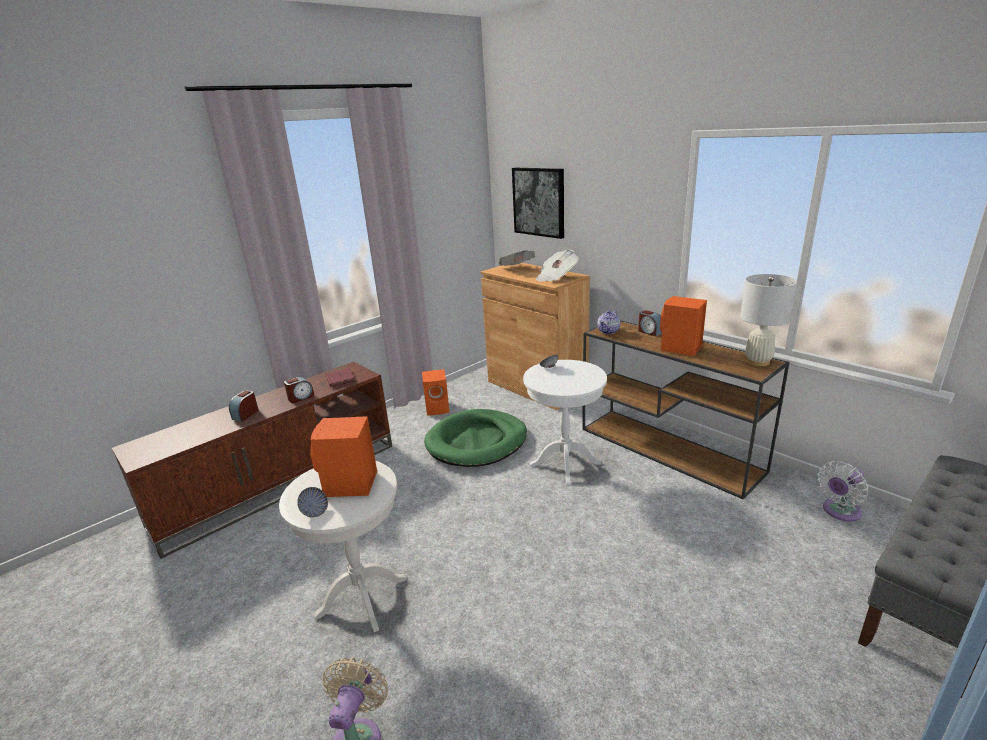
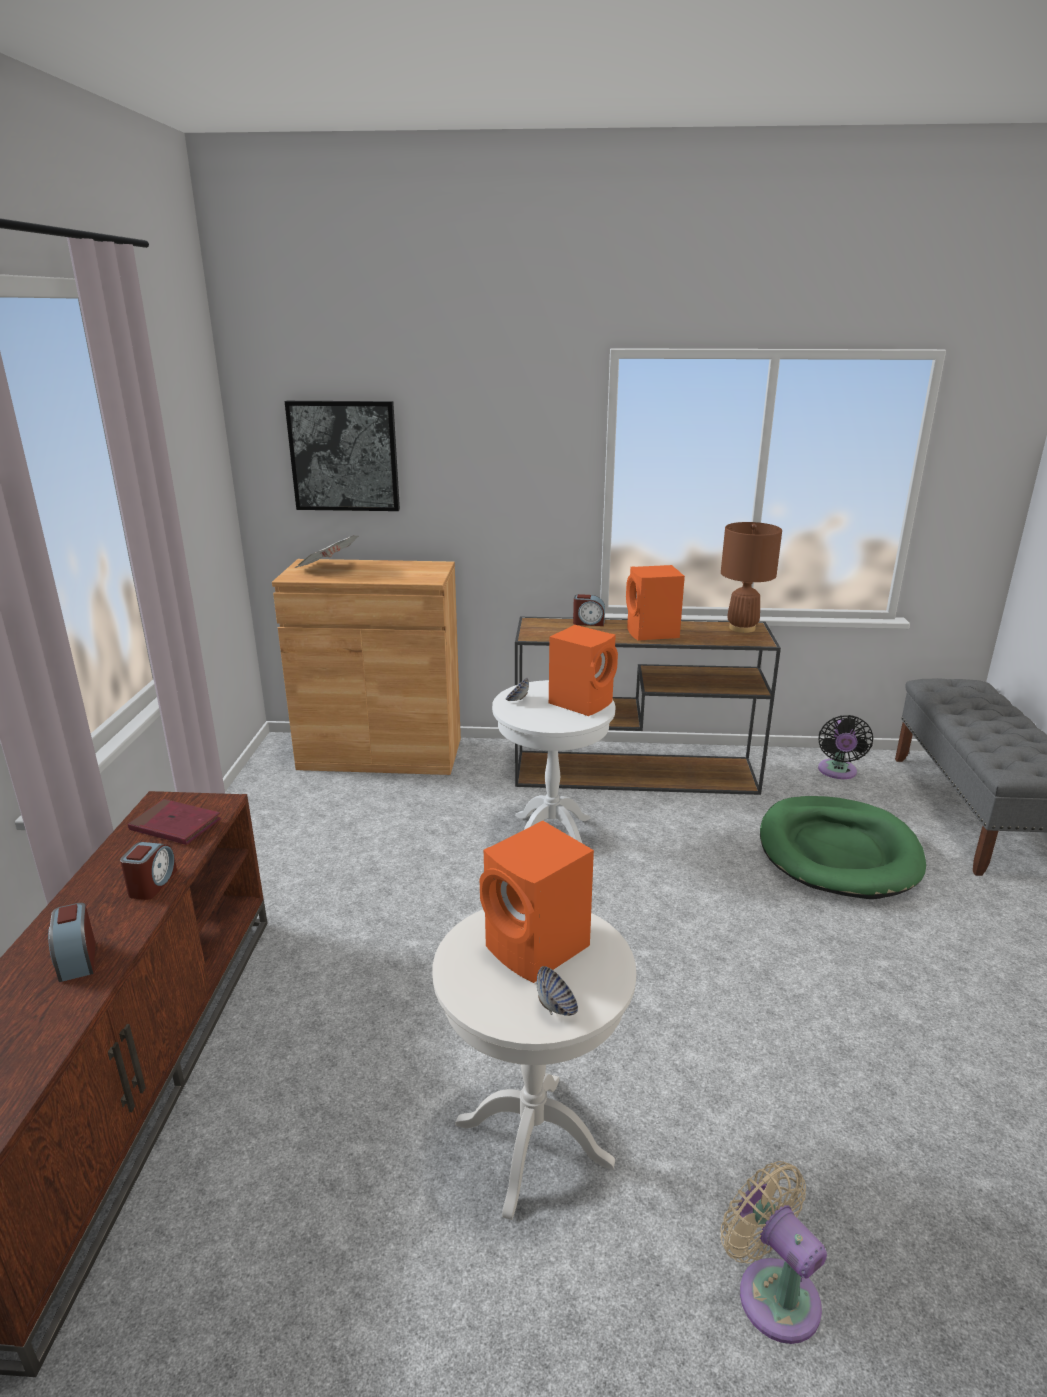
camera: 45 degrees left, 0 degrees up
(438, 408) = (267, 836): orange speaker -> orange speaker (582, 702)
(477, 442) = (398, 858): green dog bed -> green dog bed (838, 852)
(556, 277) = (415, 571): newspaper -> none
(608, 331) = (542, 633): teapot -> none
(757, 362) = (742, 628): white table lamp -> brown table lamp
(839, 512) = (837, 772): white fan -> black fan

